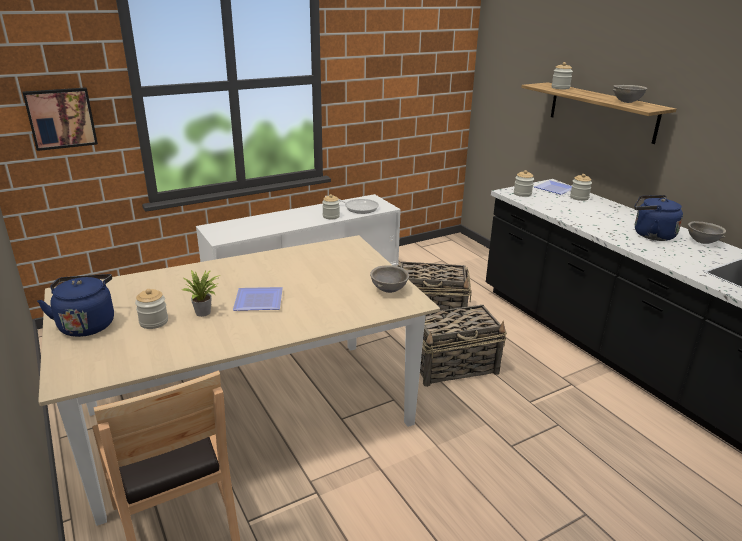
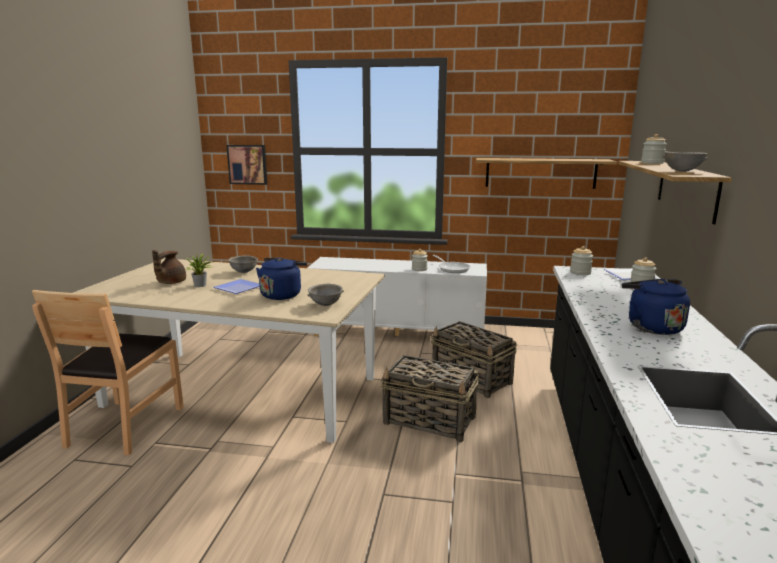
camera: 40 degrees right, 10 degrees down
(87, 324) = (144, 275): blue kettle -> blue kettle (282, 295)
(154, 322) = (170, 282): jar -> brown teapot
(409, 93) = (540, 173): none -> shelf
(702, 242) = (711, 348): grey bowl -> grey bowl (244, 272)

